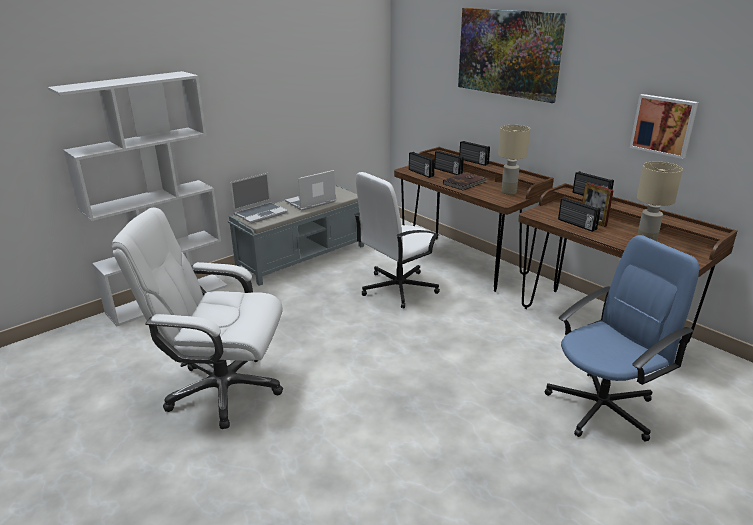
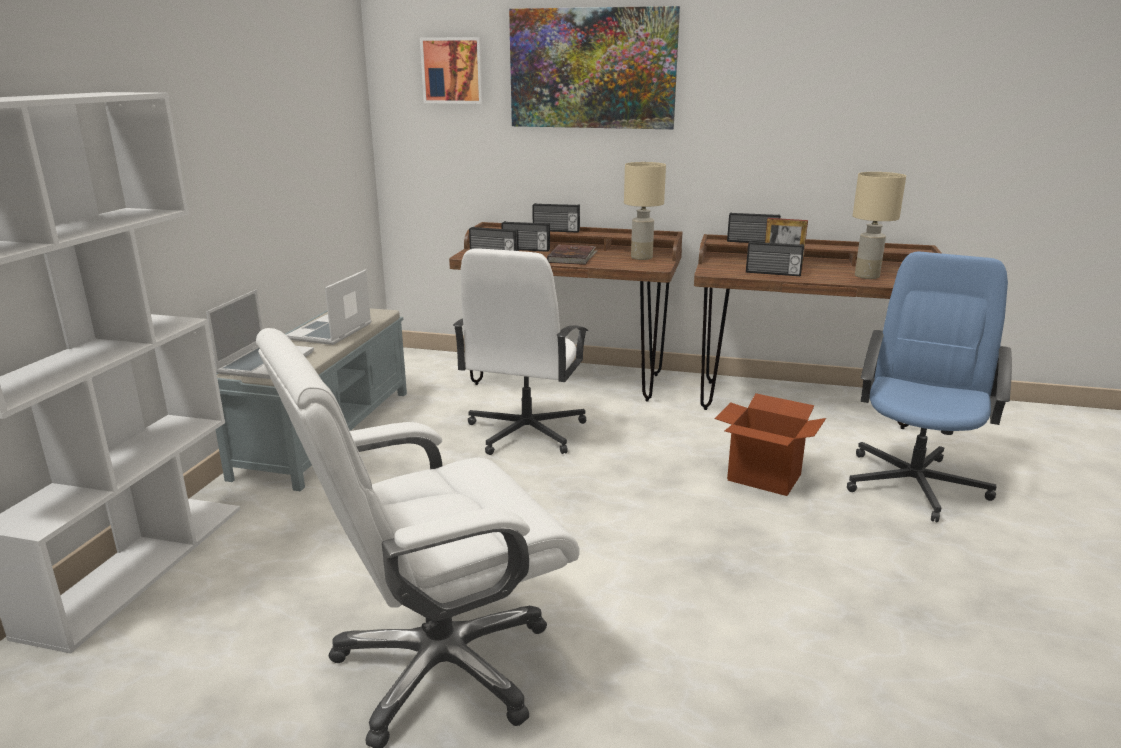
camera: 35 degrees left, 5 degrees down
(501, 364) = (763, 477): none -> cardboard box
(663, 125) = (828, 137): picture -> picture (453, 70)

